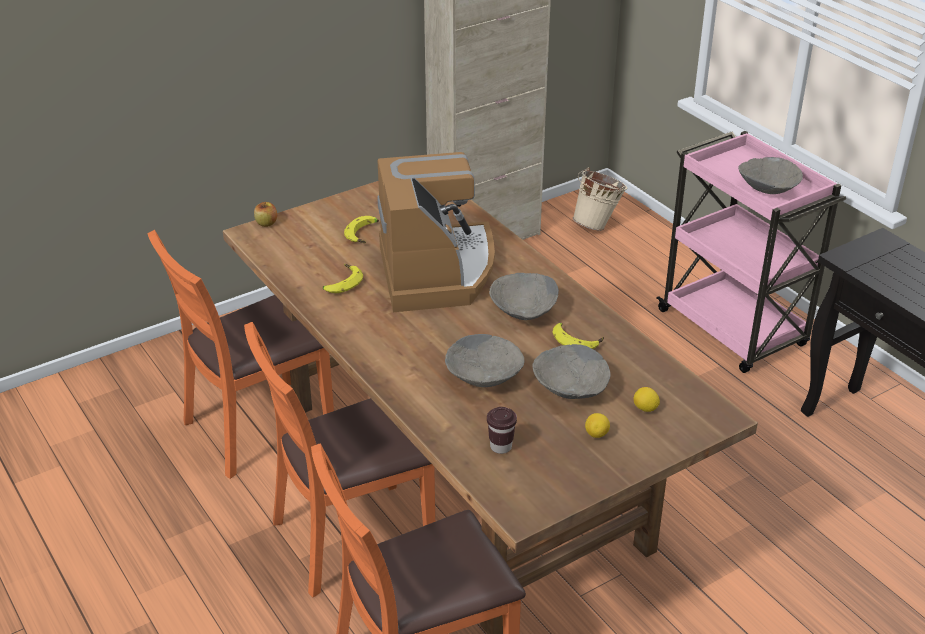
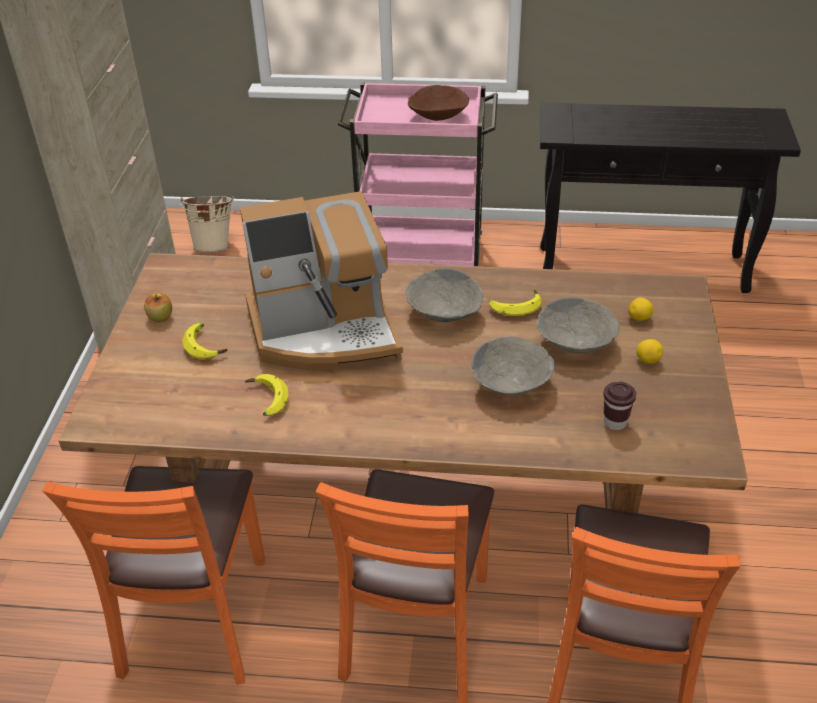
camera: 50 degrees left, 5 degrees up
(266, 223) = (93, 401): apple -> apple (160, 317)
(437, 272) = (325, 331): coffee machine -> coffee machine turned 135 degrees clockwise
(766, 189) = (438, 117): grey bowl -> brown bowl

